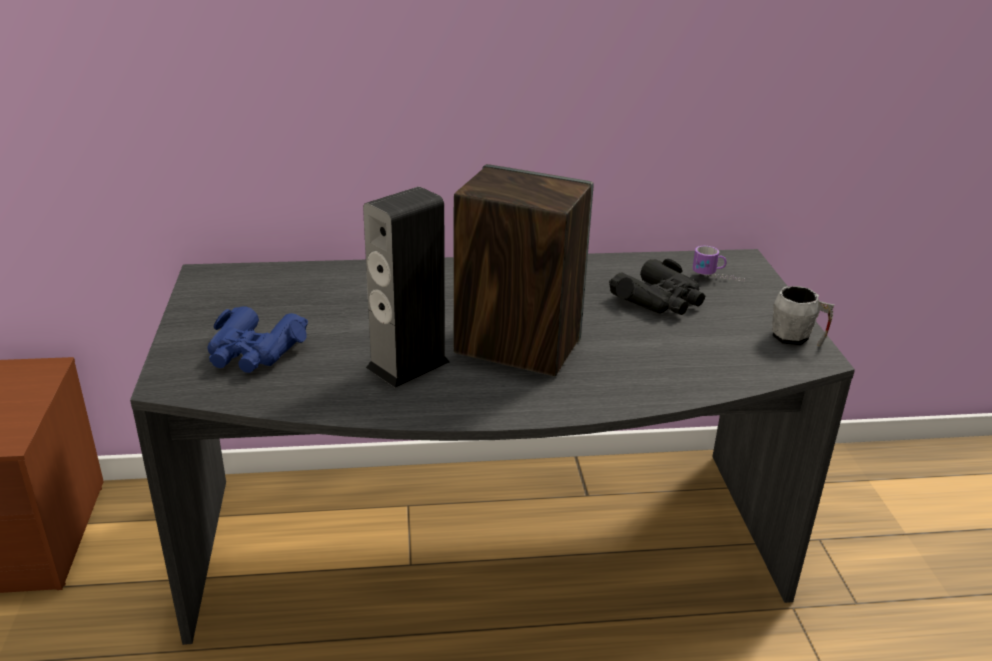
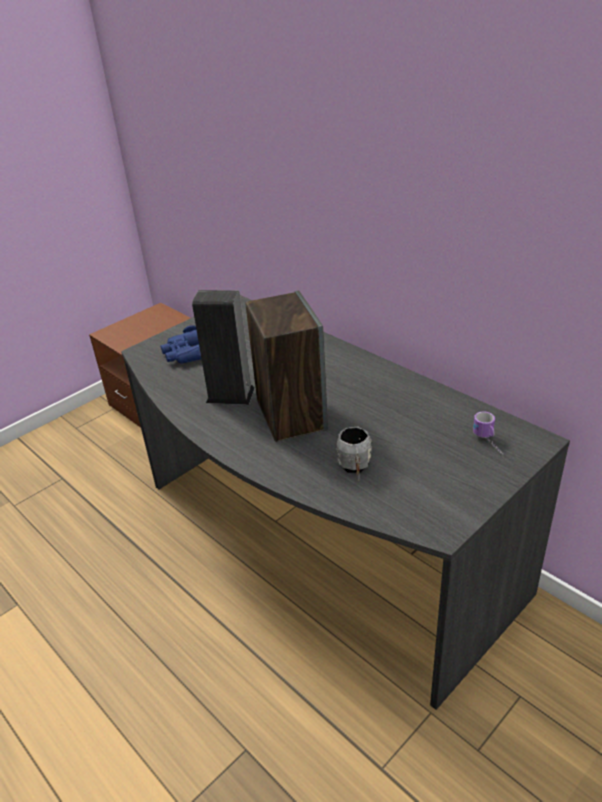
camera: 55 degrees right, 5 degrees up
(659, 300) = (421, 435): black binoculars -> none
(796, 338) = (455, 511): grey mug -> grey mug (354, 468)

